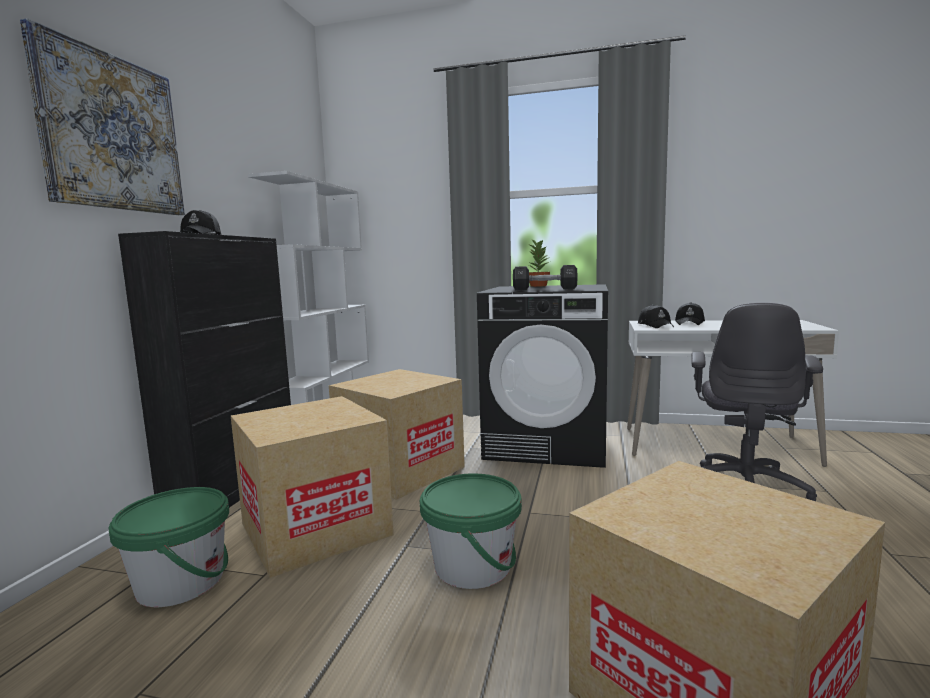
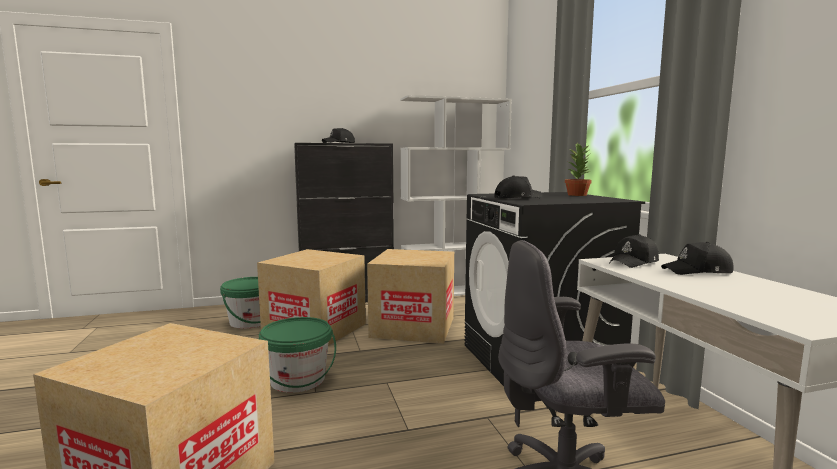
camera: 60 degrees right, 0 degrees up
(112, 133) = (298, 90): picture -> none
(544, 289) = (517, 198): black dumbbell -> black cap

